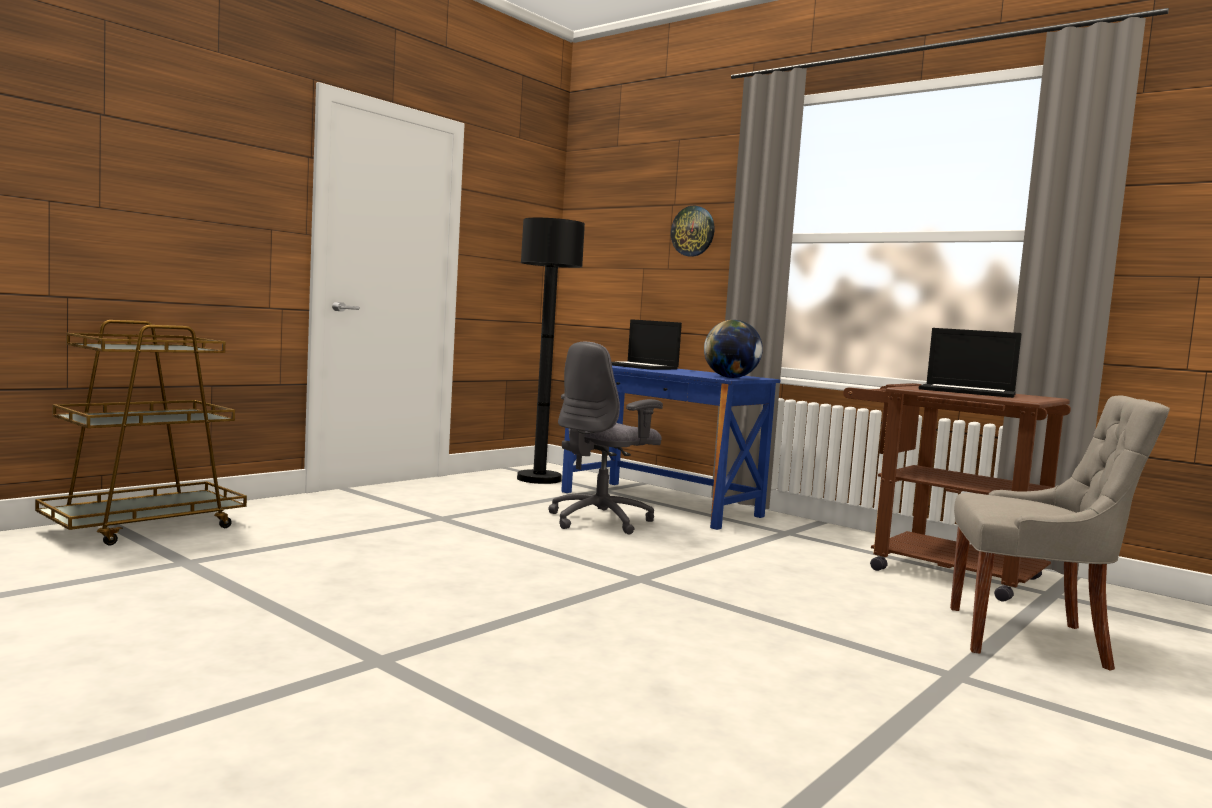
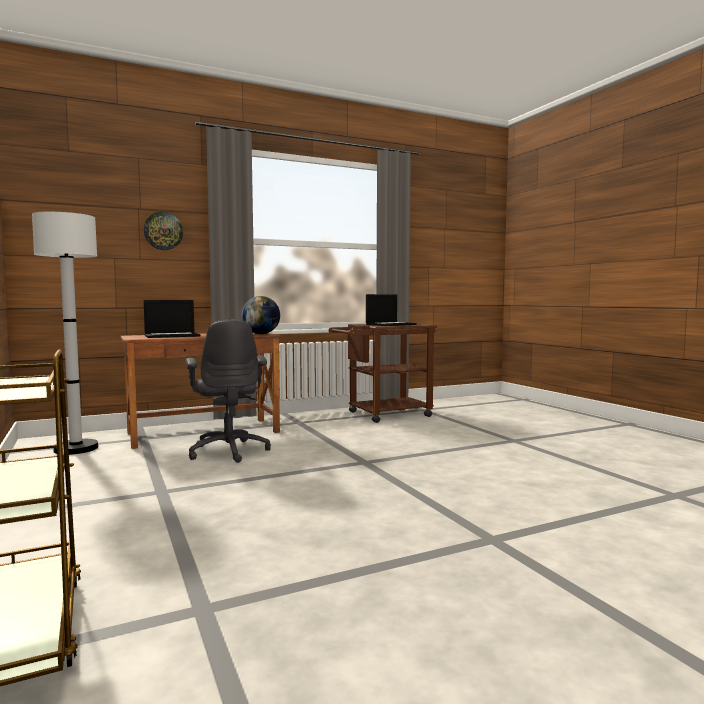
camera: 65 degrees left, 0 degrees up
(539, 479) = (76, 448): black floor lamp -> white floor lamp
(660, 504) = (204, 433): blue desk -> brown desk
(1031, 638) = (474, 423): grey chair -> none

